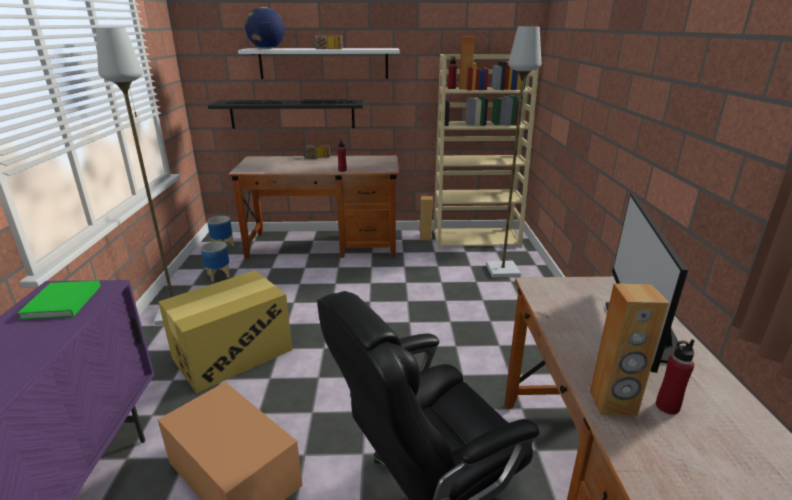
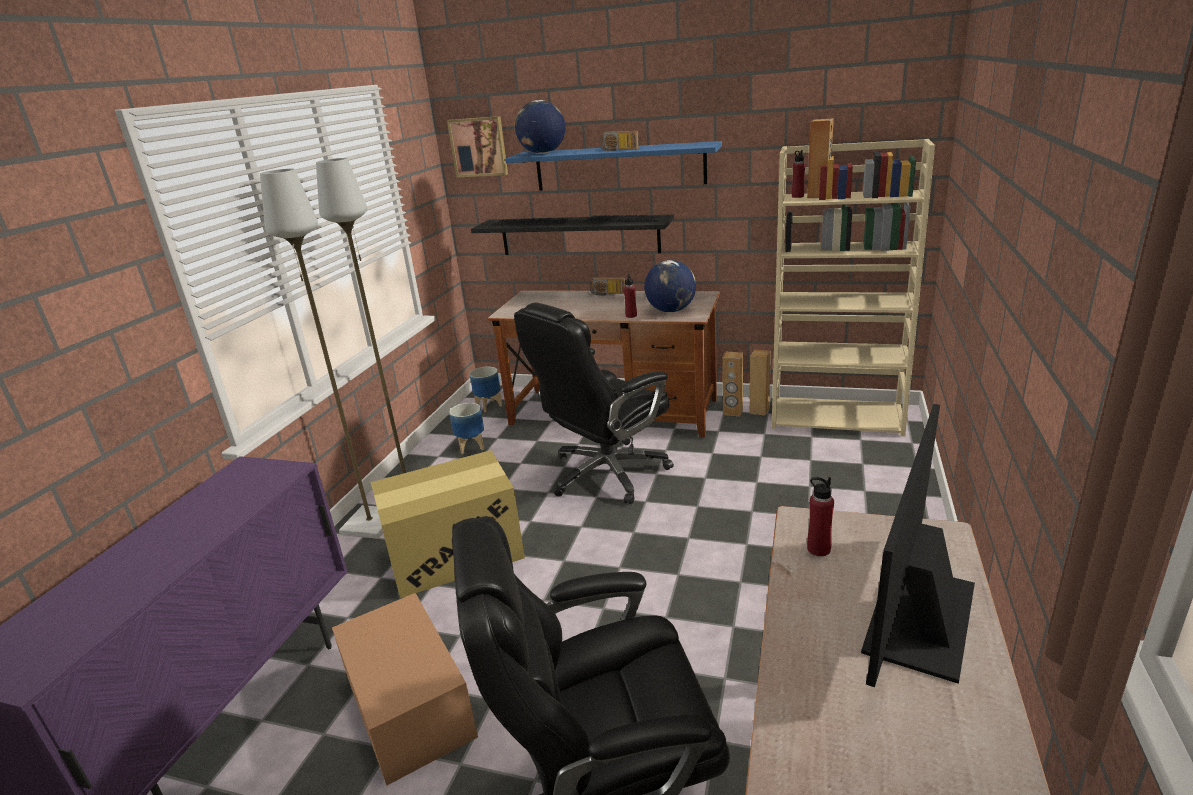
camera: 20 degrees right, 0 degrees up
(61, 303) = (242, 485): green book -> none
(210, 42) = (479, 147): none -> picture
(324, 63) = (619, 167): white shelf -> blue shelf
(333, 286) = (605, 474): none -> black office chair
(370, 167) = (671, 310): none -> globe
(503, 270) = (859, 472): grey floor lamp -> grey floor lamp (371, 524)
(613, 403) = (801, 719): brown speaker -> brown speaker (733, 412)
(667, 406) = (880, 739): red bottle -> red bottle (818, 549)

